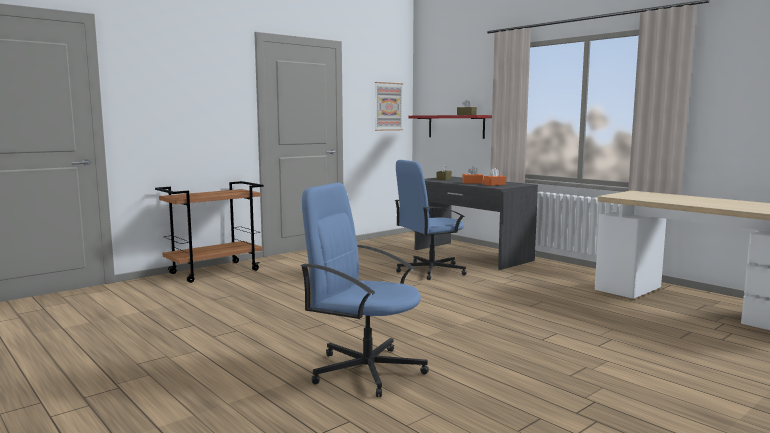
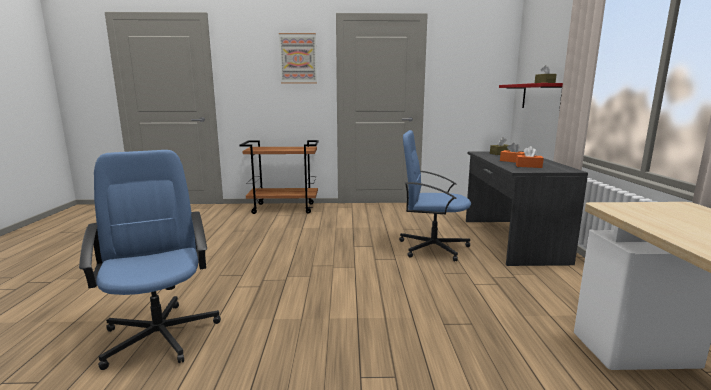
camera: 40 degrees right, 5 degrees up
(388, 106) = (482, 76): picture -> picture (298, 58)

